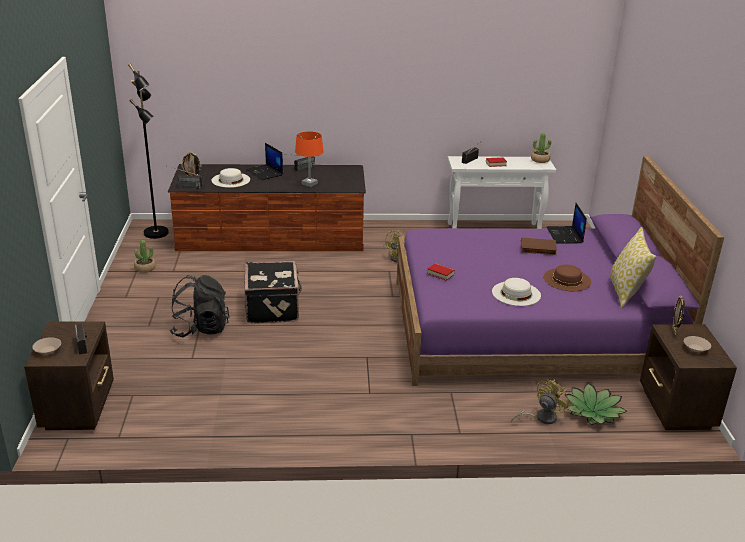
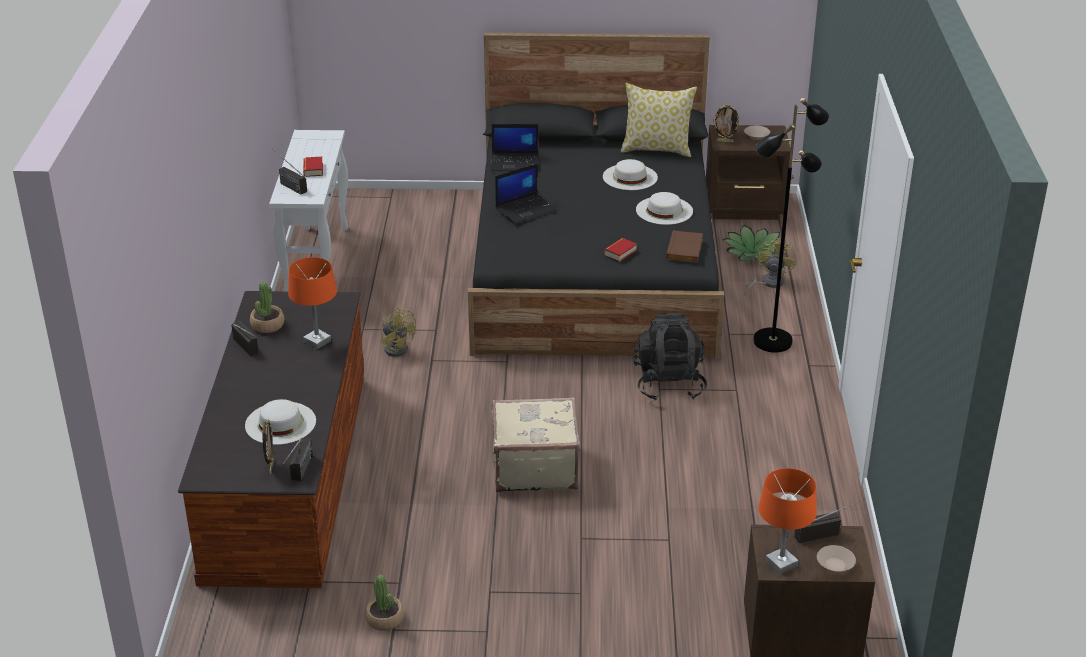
camera: 85 degrees left, 5 degrees up
(59, 330) = (781, 563): none -> orange table lamp
(157, 233) = (238, 619): black floor lamp -> black floor lamp (772, 340)
(200, 329) = (590, 537): black backpack -> black backpack (669, 384)
(265, 172) = (255, 387): laptop -> laptop (526, 209)
(273, 308) = (534, 467): black suitcase -> beige suitcase
(529, 329) = (594, 268): purple bed -> black bed
(537, 249) = (554, 183): brown book -> brown book (685, 250)
(540, 160) = (306, 136): potted plant -> potted plant (267, 325)
(541, 417) = (768, 283): yellow fan -> yellow fan turned 60 degrees clockwise
(567, 279) = (630, 177): brown hat -> white hat

